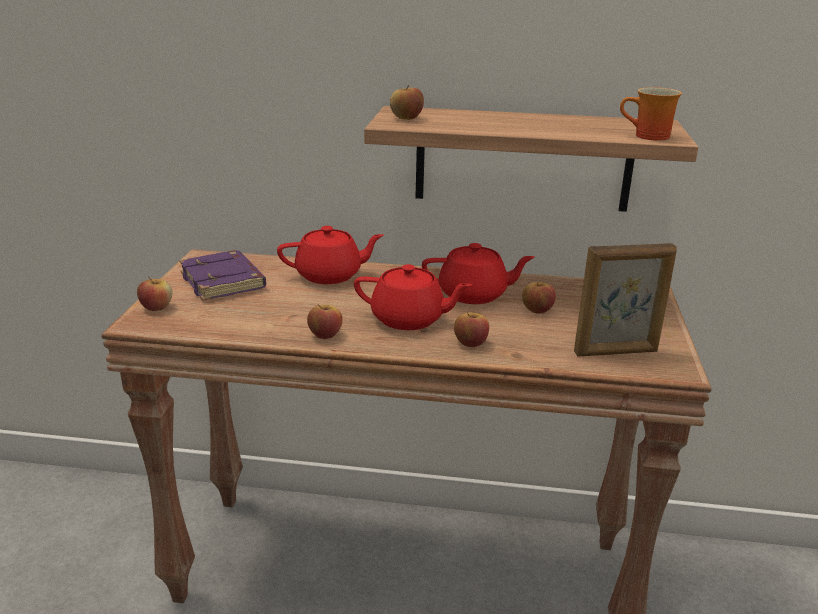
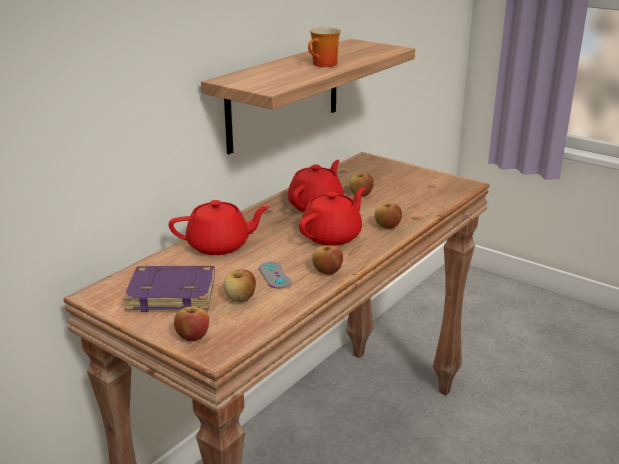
camera: 60 degrees left, 0 degrees up
(293, 313) = (275, 275): none -> grey game controller
(330, 275) = (219, 246): red teapot -> red teapot turned 60 degrees clockwise
(406, 118) = (258, 82): apple -> apple (240, 298)
(616, 352) = (435, 191): picture frame -> none
(648, 137) = (385, 50): mug -> mug (324, 65)

